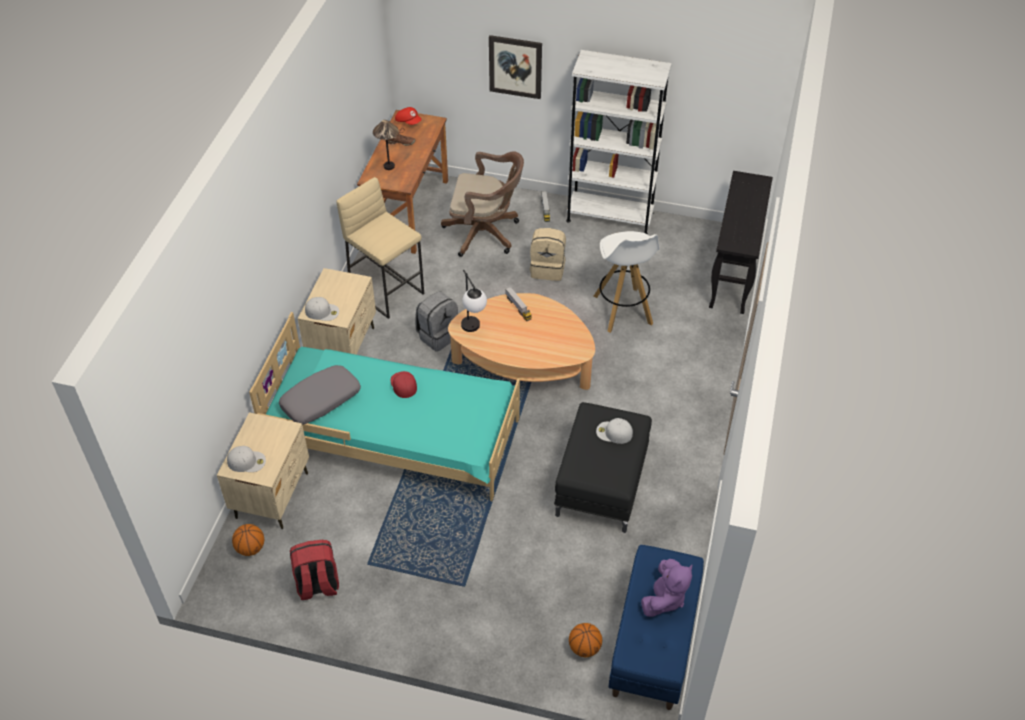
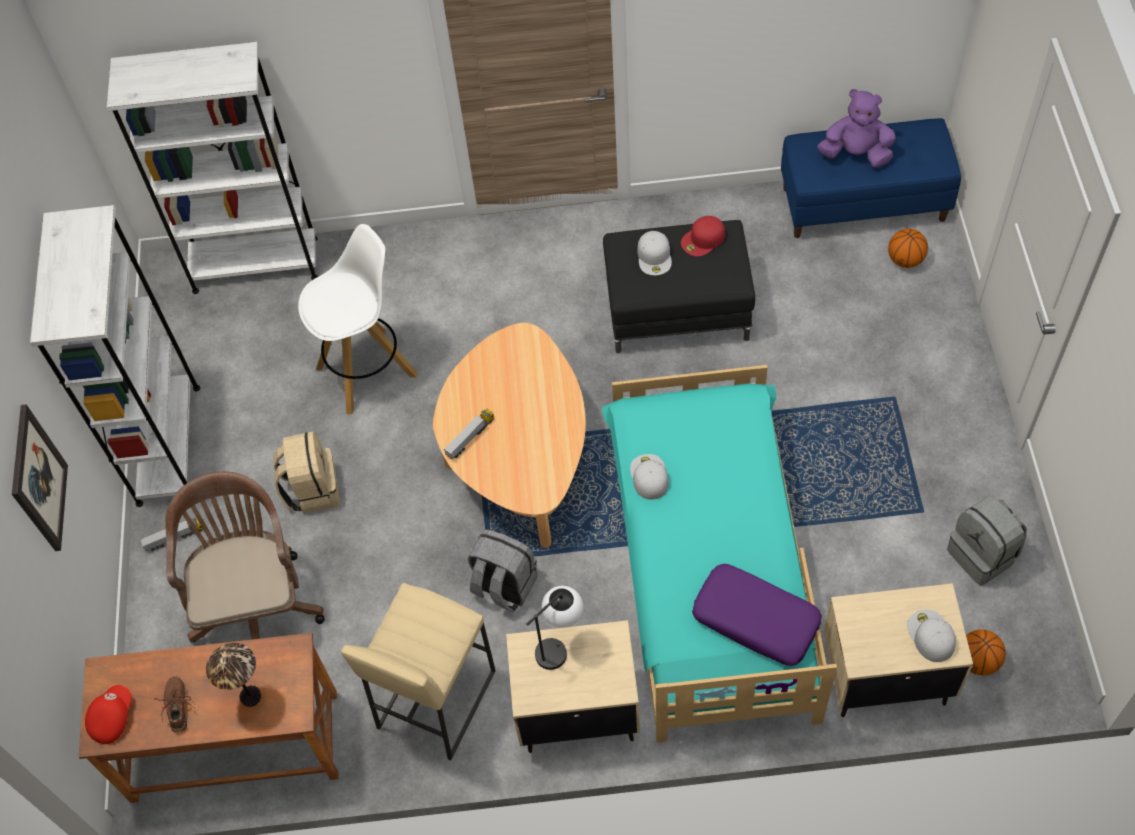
camera: 105 degrees left, 10 degrees up
(317, 585) = (983, 554): red backpack -> grey backpack
(321, 401) = (756, 619): grey pillow -> purple pillow
(322, 311) = (609, 671): white cap -> white cap (648, 476)
(403, 384) = (677, 525): red cap -> red cap (703, 239)
(473, 330) = (537, 477): table lamp -> table lamp (560, 645)
(733, 275) = (255, 264): black console table -> white bookcase

